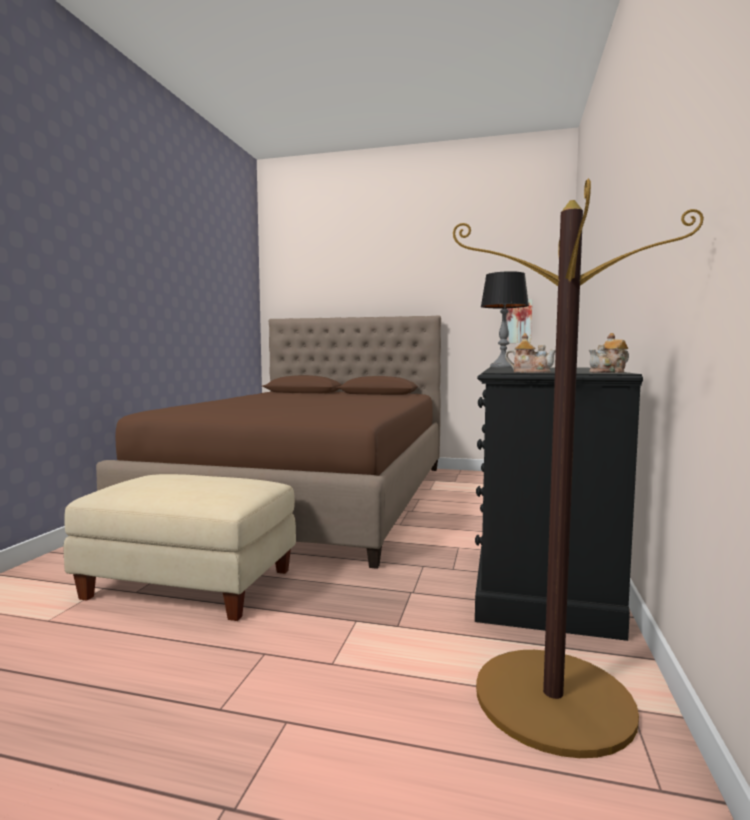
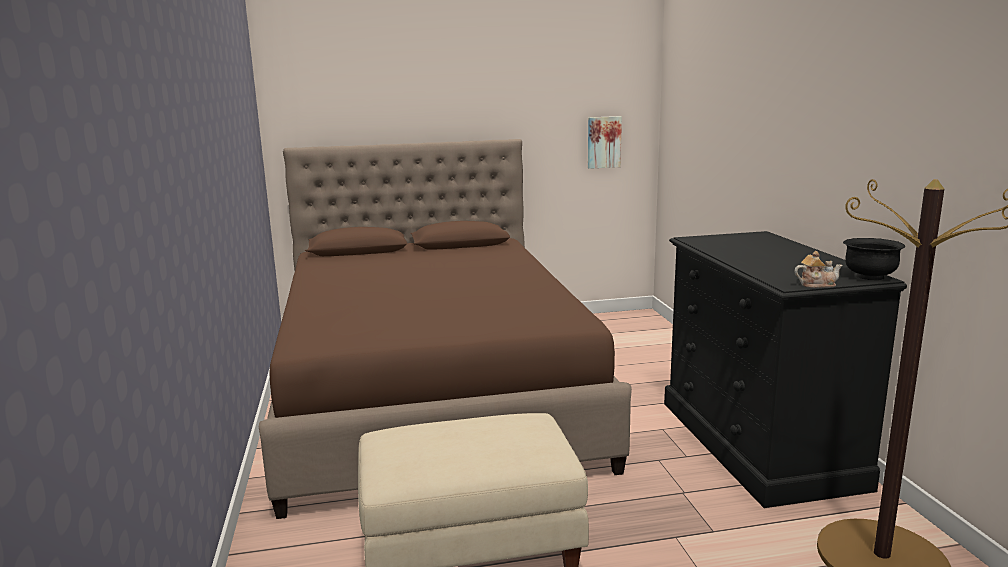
camera: 25 degrees left, 10 degrees up
(502, 367) = (699, 242): table lamp -> none
(608, 372) = (869, 276): teapot -> black bowl

